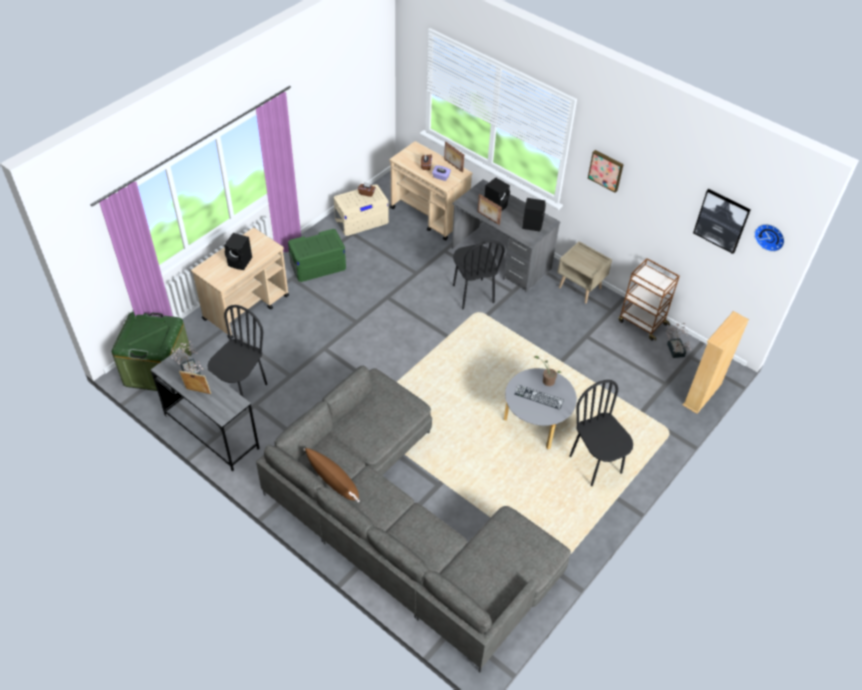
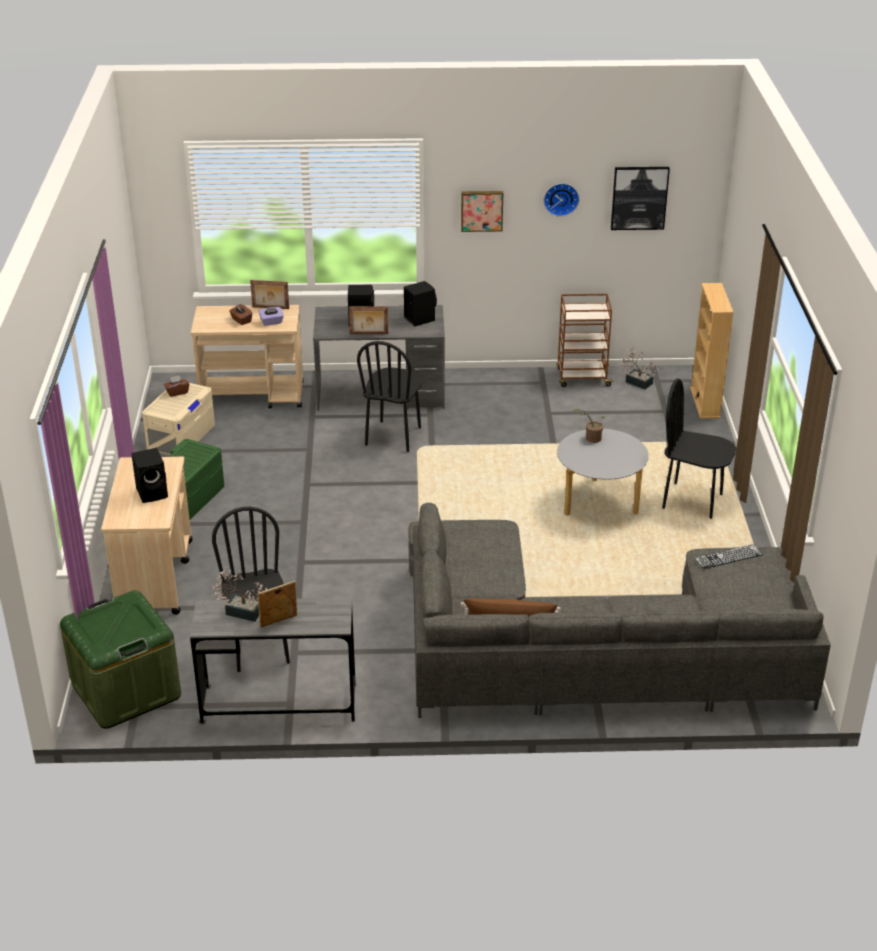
camera: 40 degrees left, 15 degrees down
(473, 294) = (393, 436): black chair -> black chair turned 75 degrees clockwise
(538, 397) = (602, 454): keyboard -> keyboard (728, 557)
(580, 288) = (490, 380): beige nightstand -> none
(770, 236) = (698, 186): wall clock -> wall clock (561, 198)

